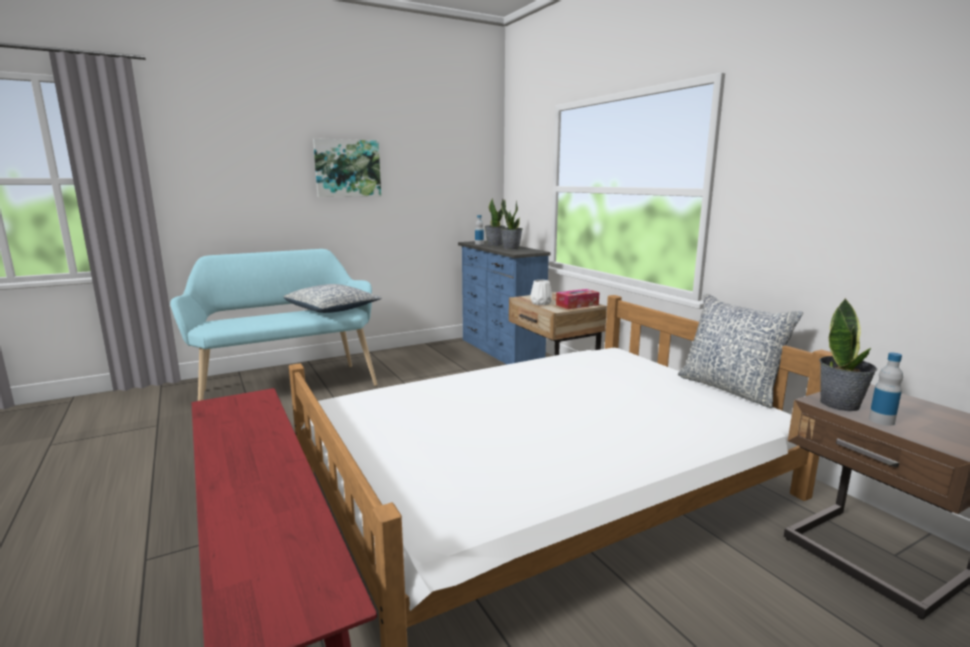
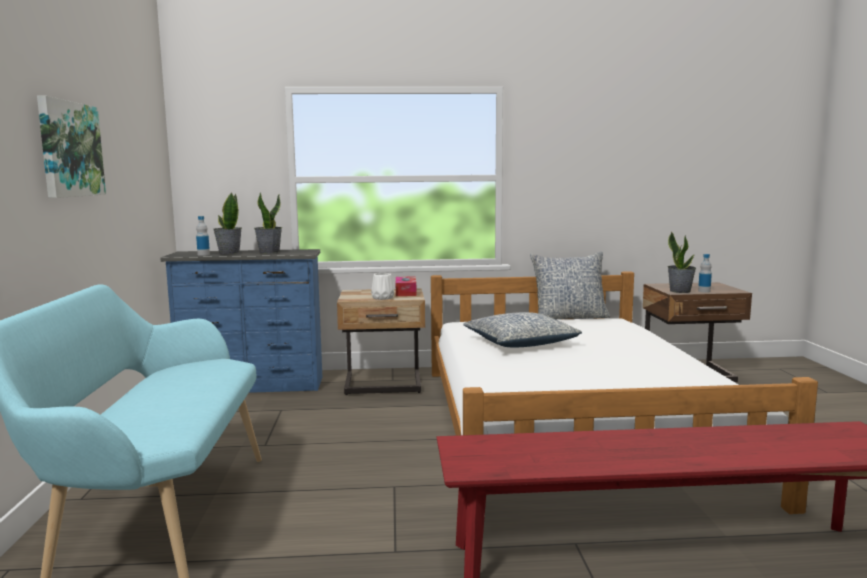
camera: 65 degrees left, 5 degrees down
(333, 309) = (196, 369): pillow -> pillow (520, 343)

